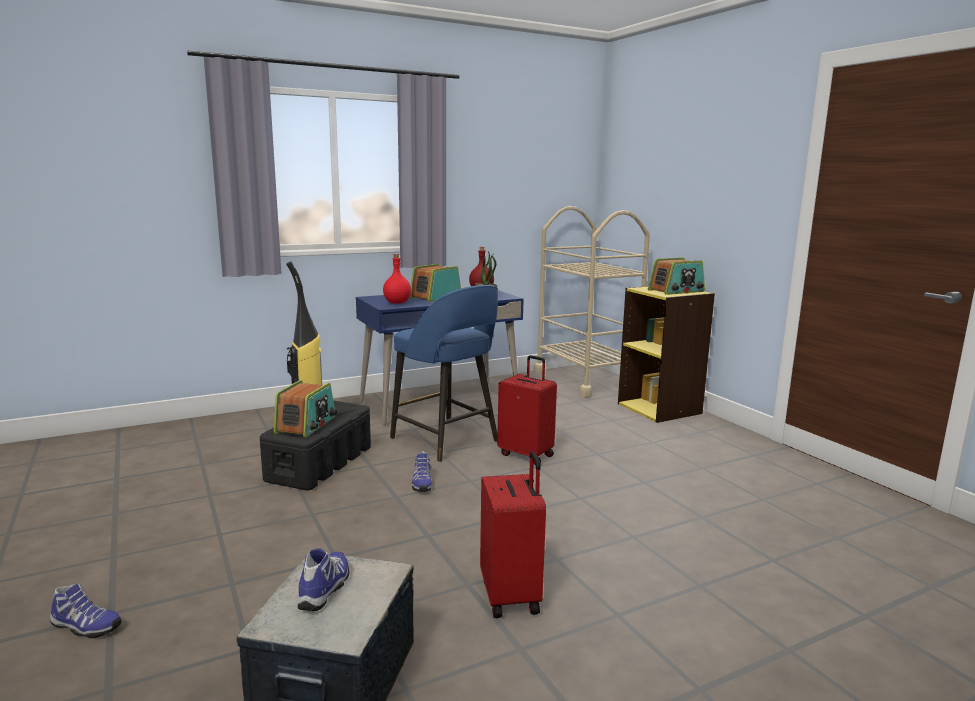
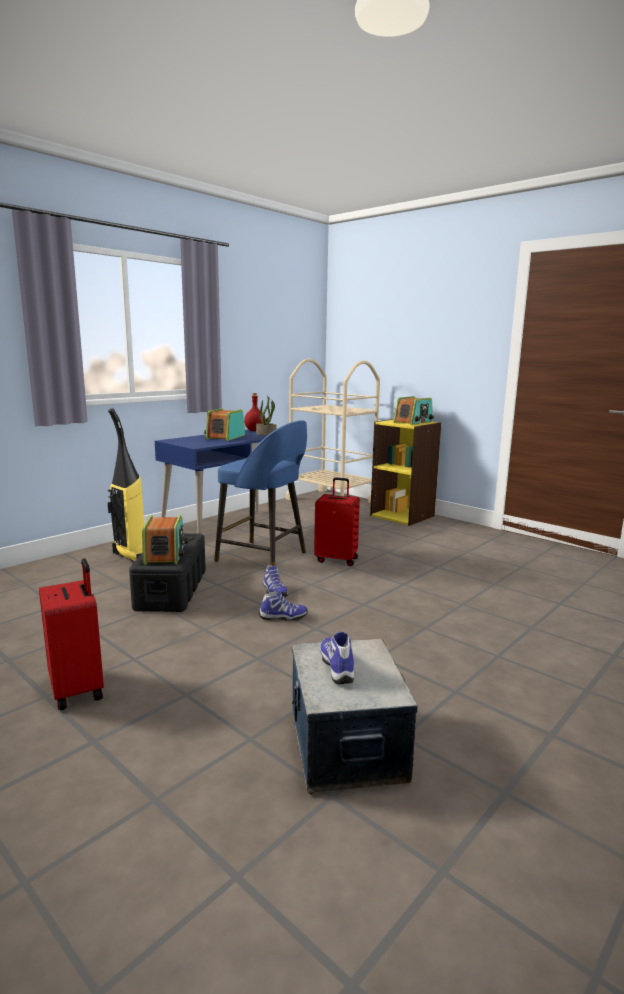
camera: 20 degrees left, 0 degrees up
(84, 627) = (79, 758): shoe -> shoe (283, 617)
(396, 303) = (200, 443): red bottle -> none
(512, 595) = (417, 658): red suitcase -> red suitcase (78, 689)

